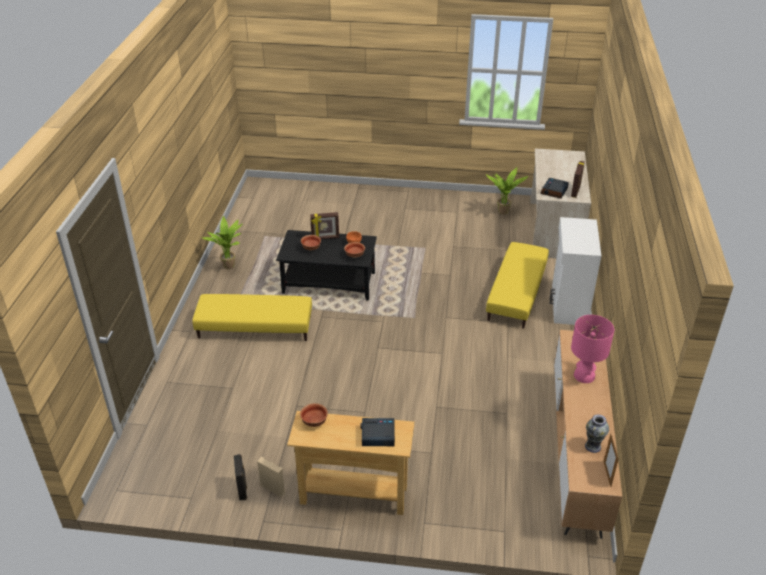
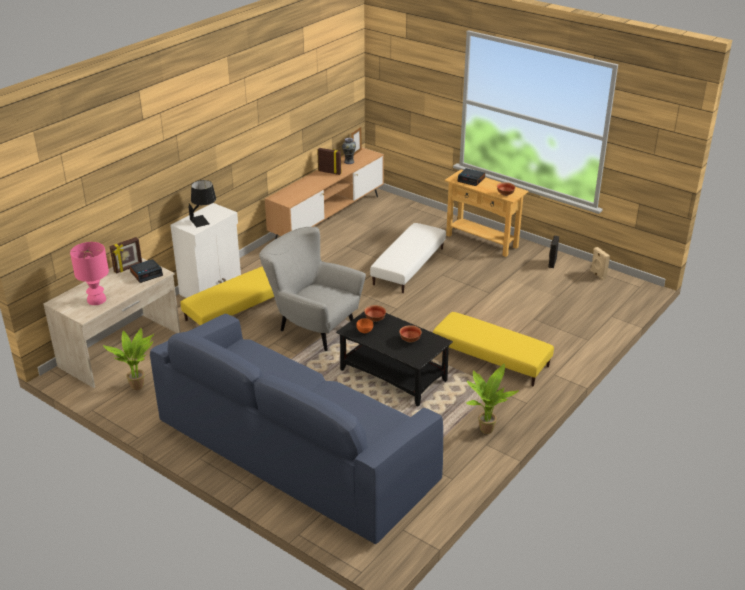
camera: 150 degrees left, 5 degrees down
(273, 488) = (531, 257): beige speaker -> beige speaker (597, 275)
(325, 238) = (387, 346): picture frame -> picture frame (329, 172)
(352, 212) = (295, 452): none -> blue sofa
(410, 409) = (408, 266): none -> white ottoman
(434, 299) = (312, 327): none -> grey armchair
(577, 234) = (204, 220): none -> black table lamp
(584, 376) = (309, 184): pink table lamp -> pink table lamp (96, 299)

